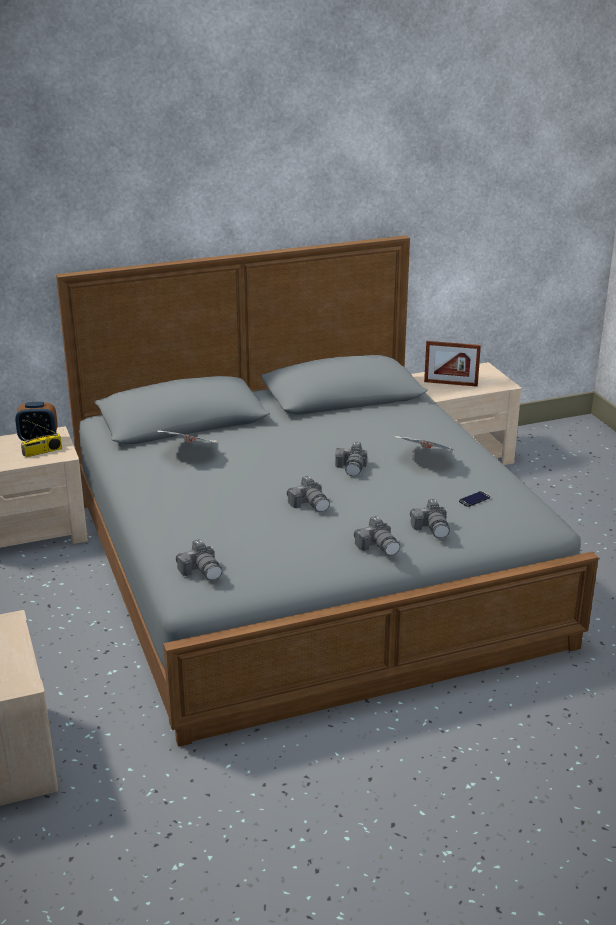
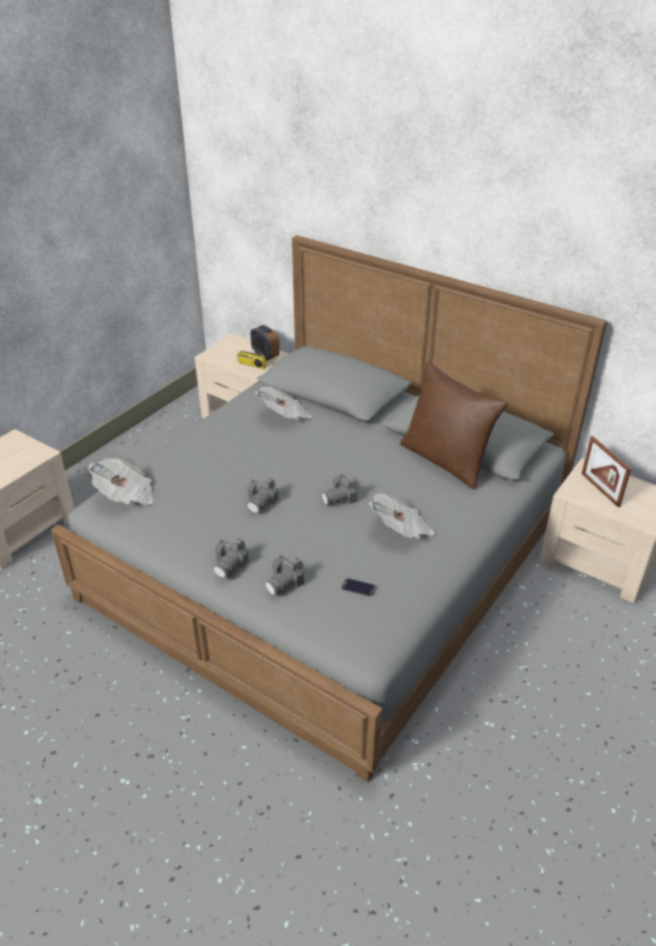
camera: 55 degrees right, 10 degrees up
(202, 570) = (125, 495): camera -> newspaper
(360, 410) = (446, 460): none -> brown pillow

